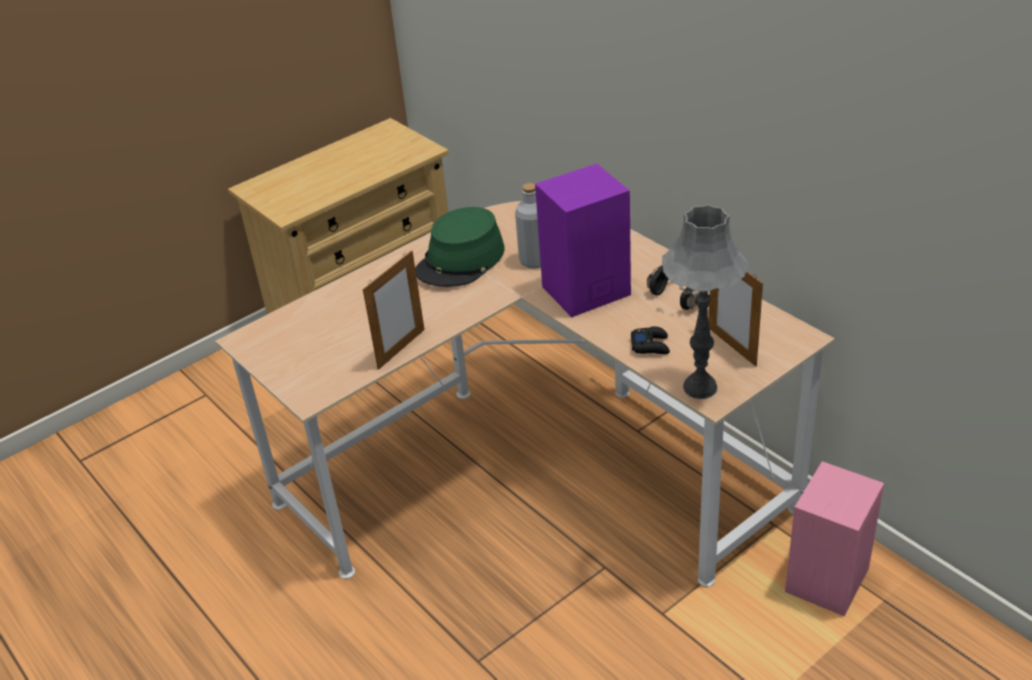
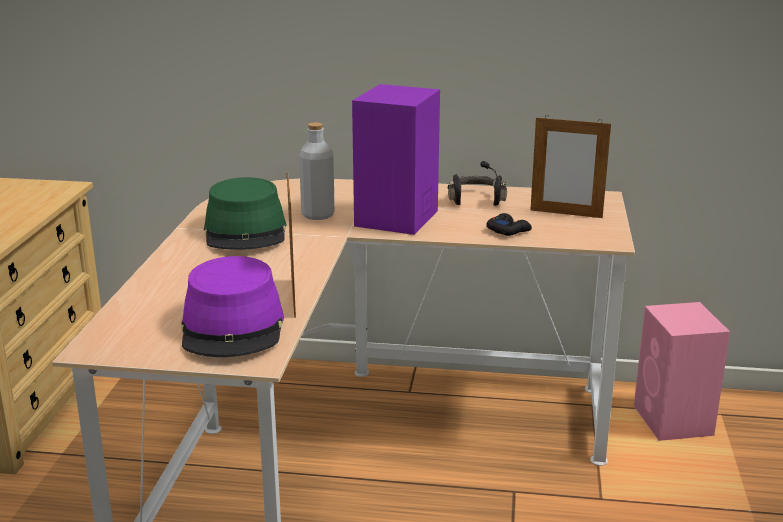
camera: 45 degrees left, 15 degrees down
(333, 360) = (233, 327): none -> purple hat
(699, 388) = (589, 239): grey table lamp -> none

